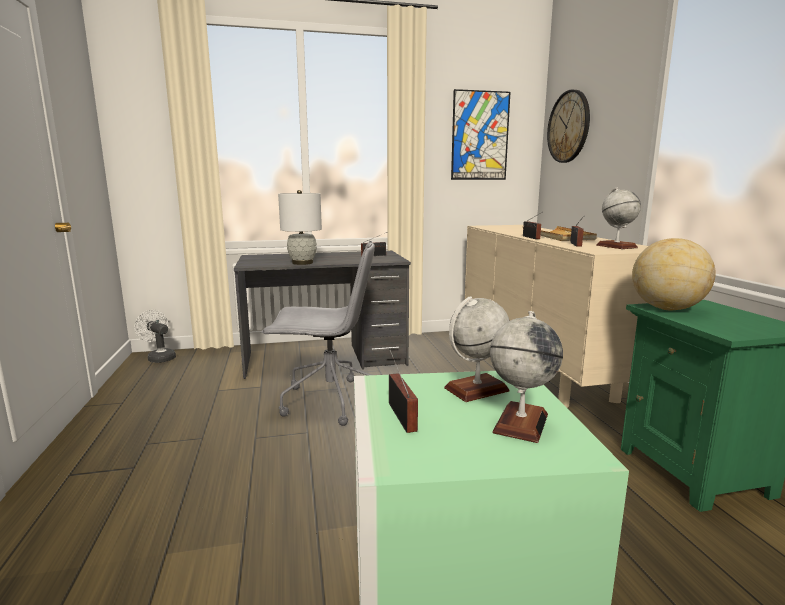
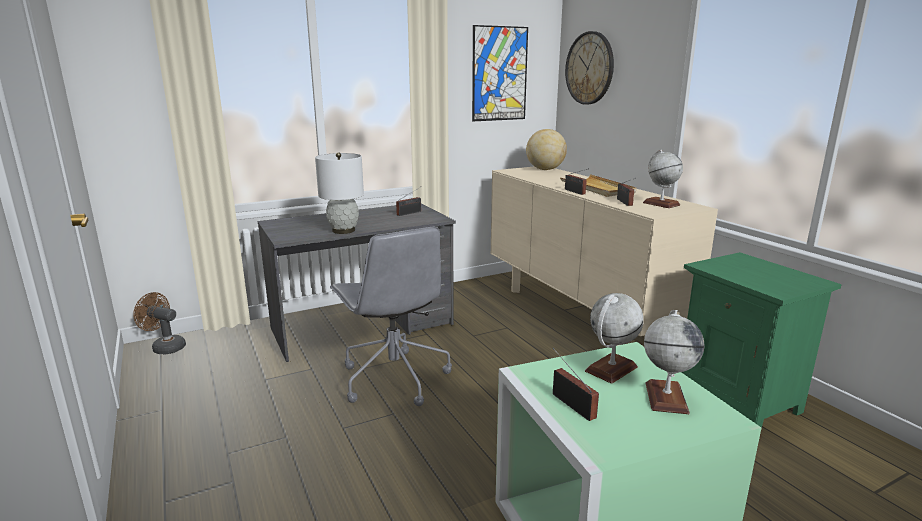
camera: 15 degrees left, 5 degrees up
(159, 358) = (165, 347): white fan -> brown fan
(326, 401) = (392, 377): grey office chair -> grey office chair turned 75 degrees clockwise
(666, 309) = (718, 267): globe -> globe (545, 169)

